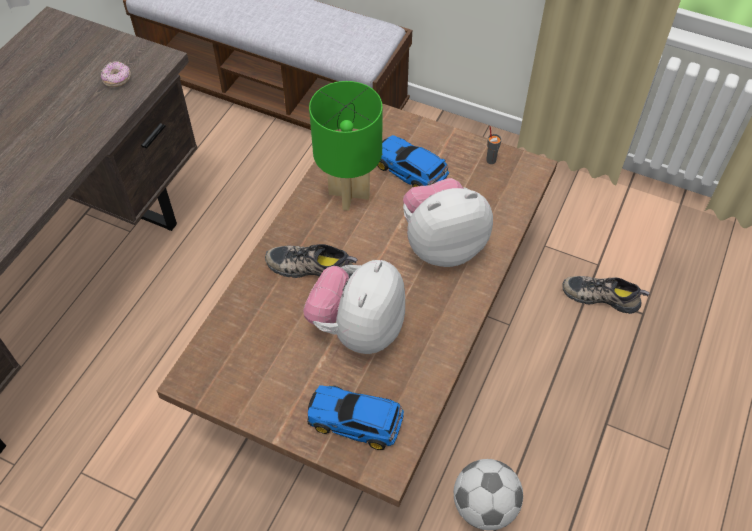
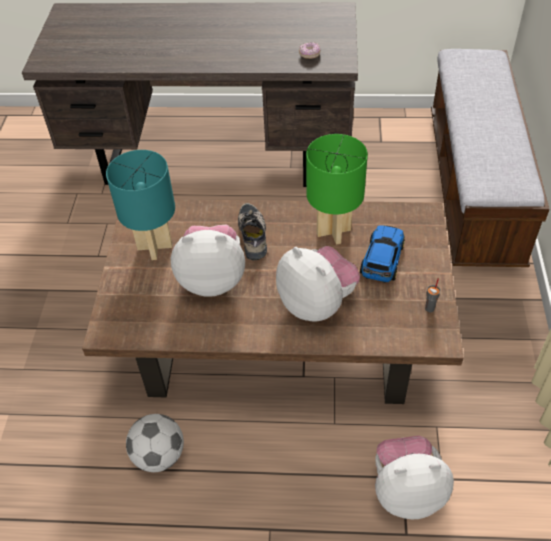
camera: 70 degrees right, 5 degrees down
(272, 374) = (155, 247): none -> turquoise table lamp
(356, 421) = (135, 304): toy car -> none
(601, 295) = (406, 491): shoe -> plush toy

